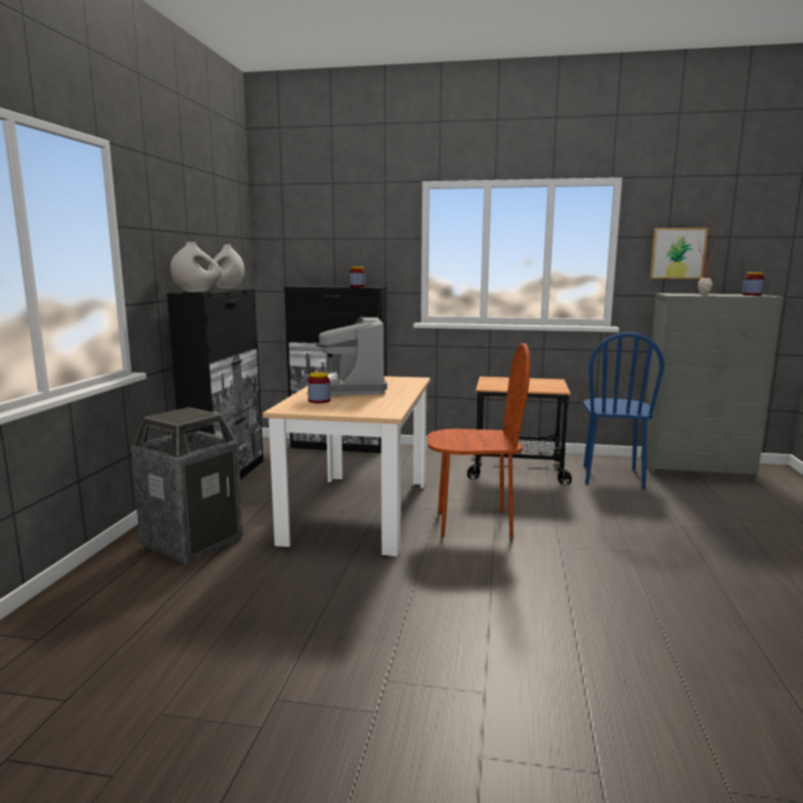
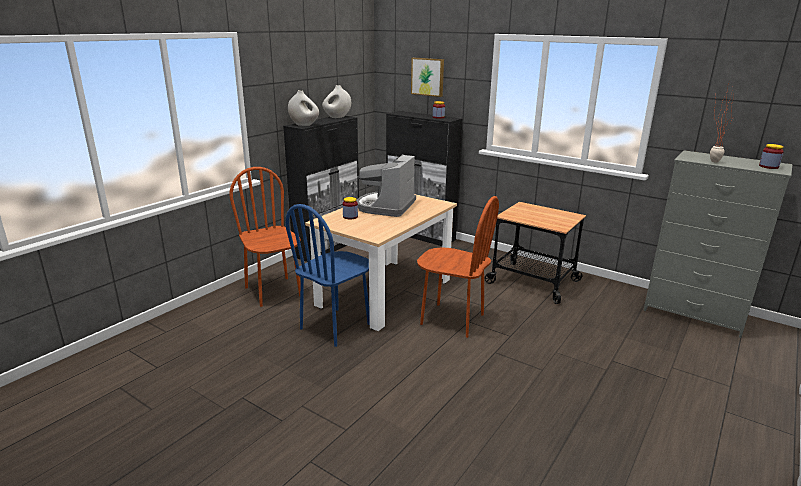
camera: 25 degrees right, 10 degrees up
(193, 542) = (274, 292): trash can -> brown chair
(611, 477) = (605, 304): blue chair -> blue chair (335, 326)
(677, 253) = (713, 114): picture -> picture (428, 76)

